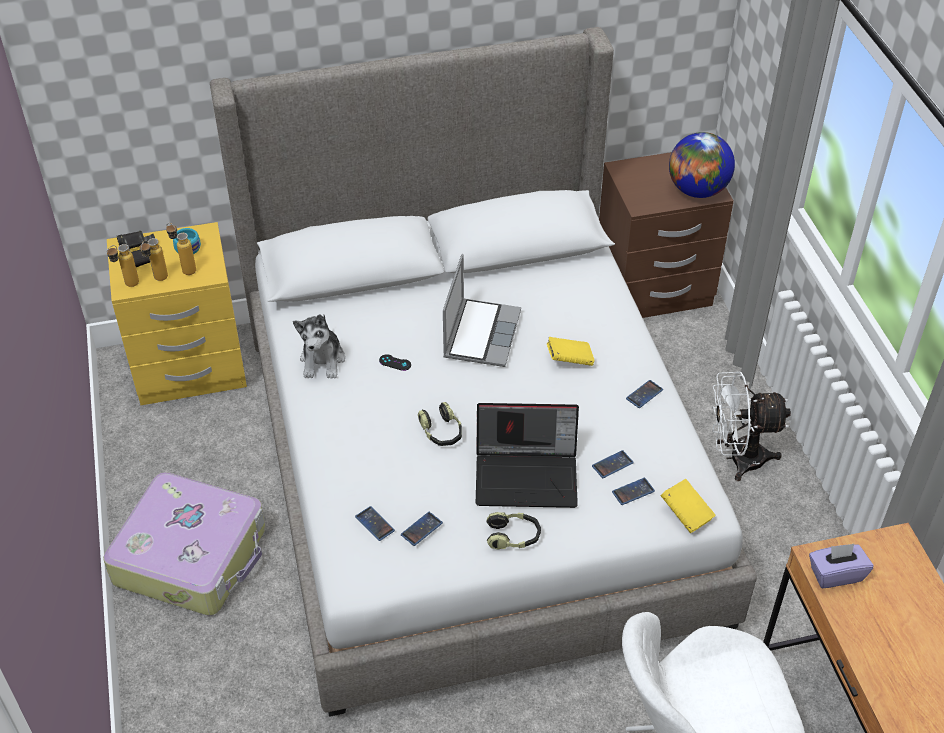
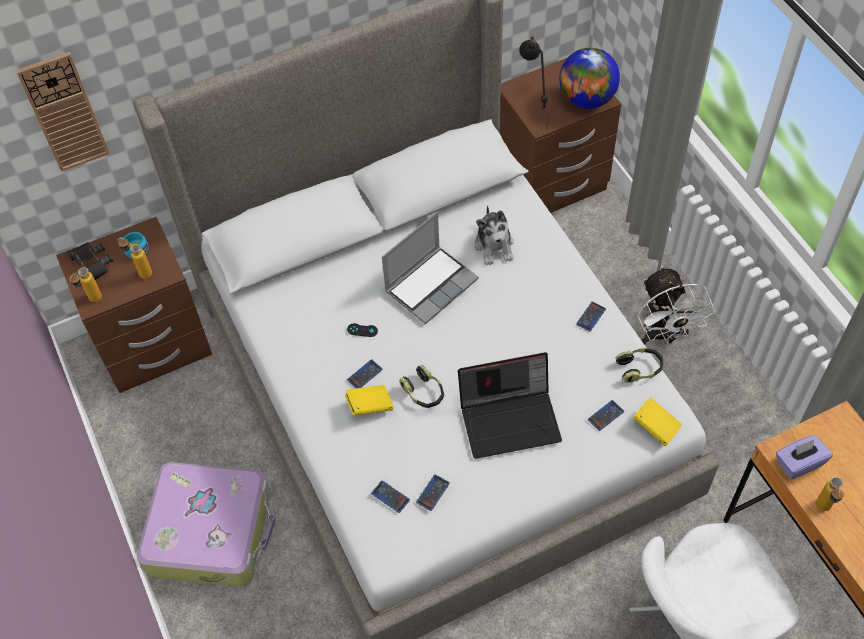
camera: 10 degrees left, 10 degrees up
(139, 78) = (64, 112): none -> wall clock
(157, 280) = (119, 290): bottle -> bottle (823, 510)
(190, 369) = (154, 346): yellow nightstand -> brown nightstand
(323, 360) = (296, 341): plush toy -> plush toy (494, 245)
(481, 333) = (431, 284): laptop -> laptop turned 45 degrees clockwise
(513, 536) = (514, 482): headphones -> headphones (639, 368)
(569, 360) = (517, 295): yellow book -> yellow book (370, 406)
(612, 464) = (581, 392): phone -> phone (364, 375)
(635, 196) = (532, 116): none -> black table lamp
(737, 458) = (662, 335): white fan -> white fan turned 90 degrees counterclockwise

